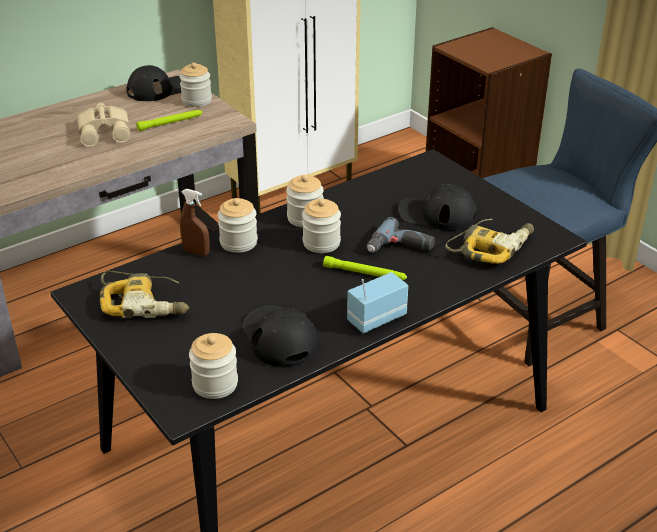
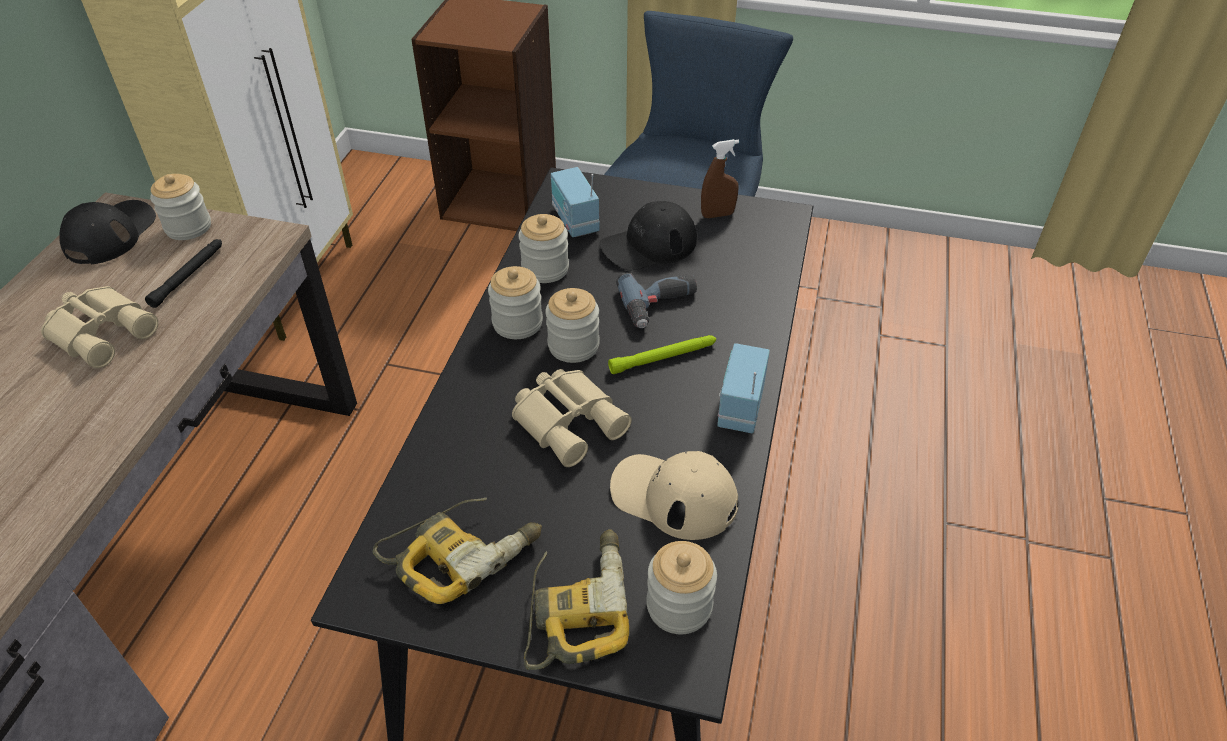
camera: 40 degrees left, 10 degrees up
(170, 123) = (189, 275): green flashlight -> black flashlight
(196, 252) = (443, 441): brown spray bottle -> brown spray bottle (717, 214)
(238, 242) = (479, 398): jar -> jar (545, 269)
(271, 276) = (569, 420): none -> beige binoculars
(279, 338) = (673, 496): black cap -> beige cap
(408, 182) = (574, 220): none -> radio
(491, 246) = (741, 256): power drill -> power drill (576, 605)

